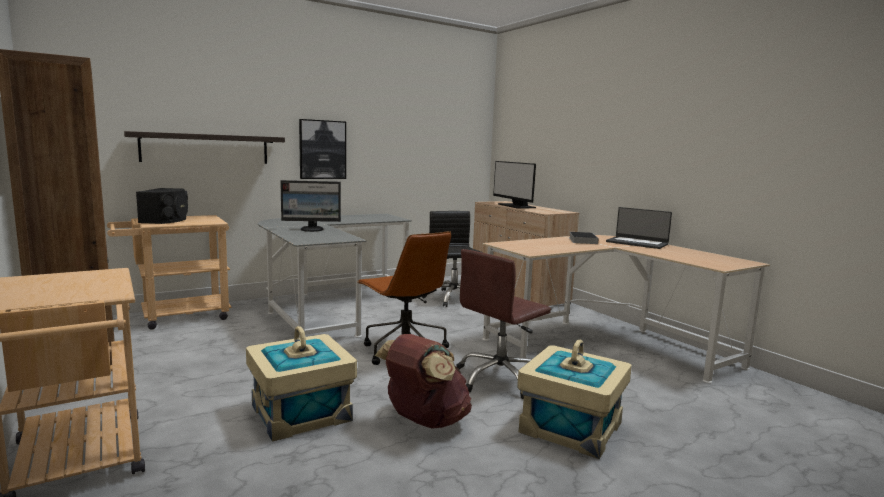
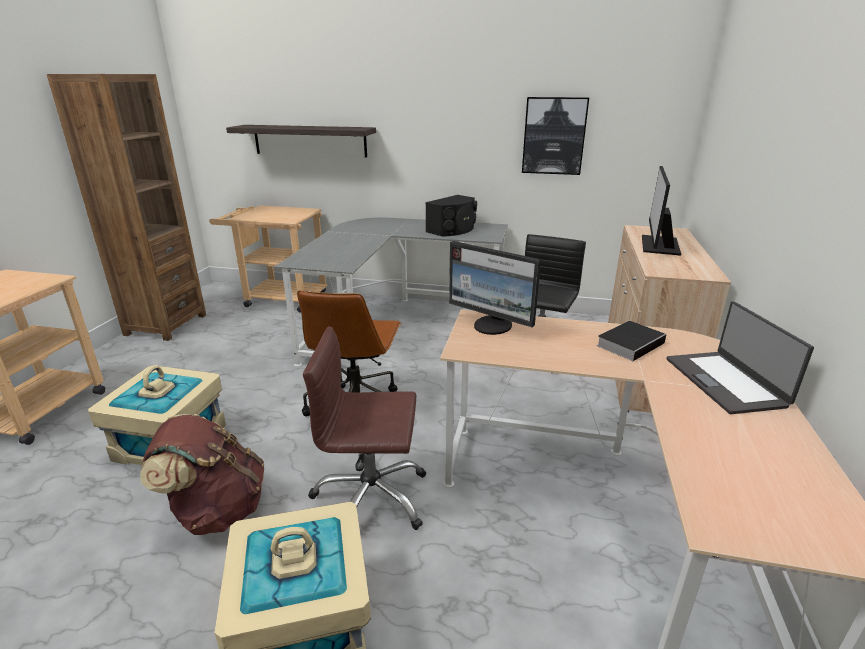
camera: 45 degrees right, 15 degrees up
(166, 220) = (263, 212): black speaker -> black speaker (453, 230)
(312, 229) = (353, 243): monitor -> monitor (492, 326)
(322, 149) = (428, 141): picture -> picture (554, 136)

